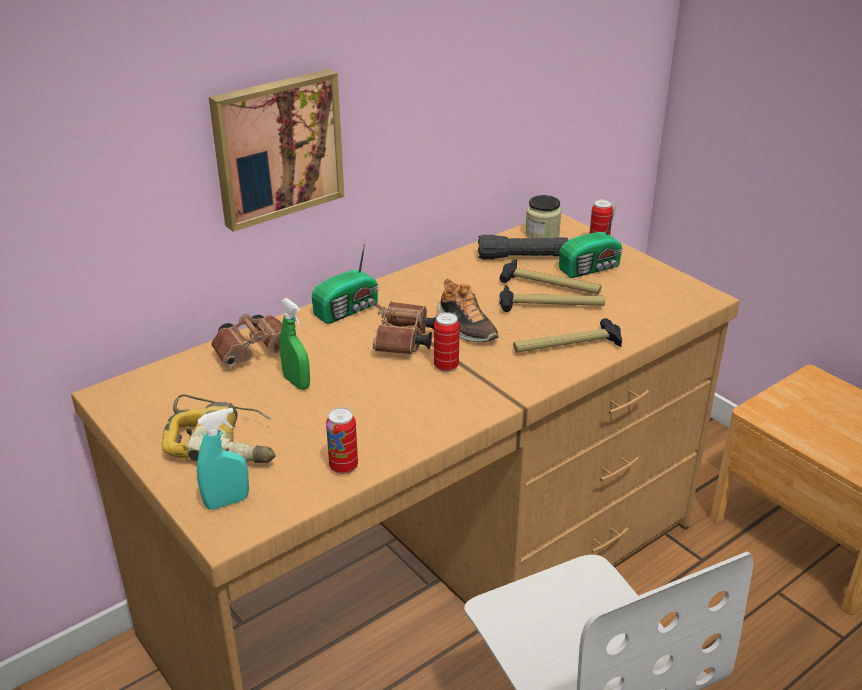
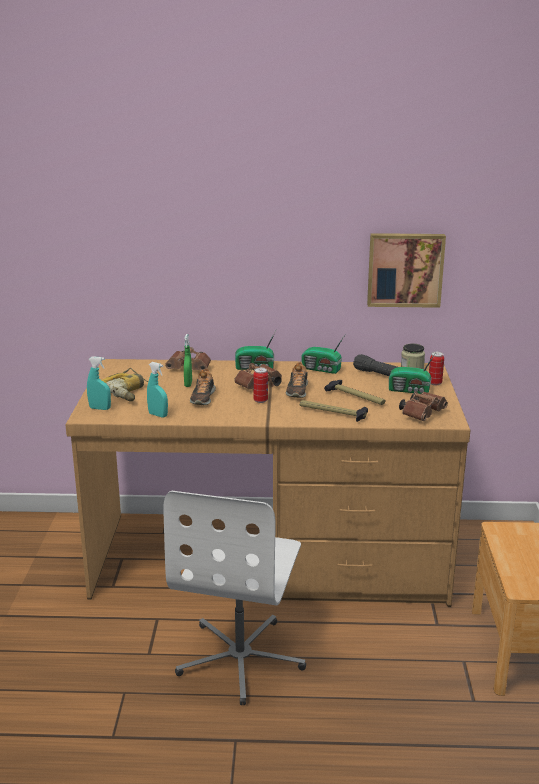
camera: 40 degrees right, 10 degrees down
(276, 147) = (233, 265): picture -> picture (405, 269)
(343, 467) = (158, 415): can -> turquoise spray bottle
(359, 399) = (203, 398): none -> shoe
(440, 277) = (322, 369): none -> radio
(550, 285) = (372, 390): hammer -> none
(661, 299) = (422, 414): none -> brown binoculars

